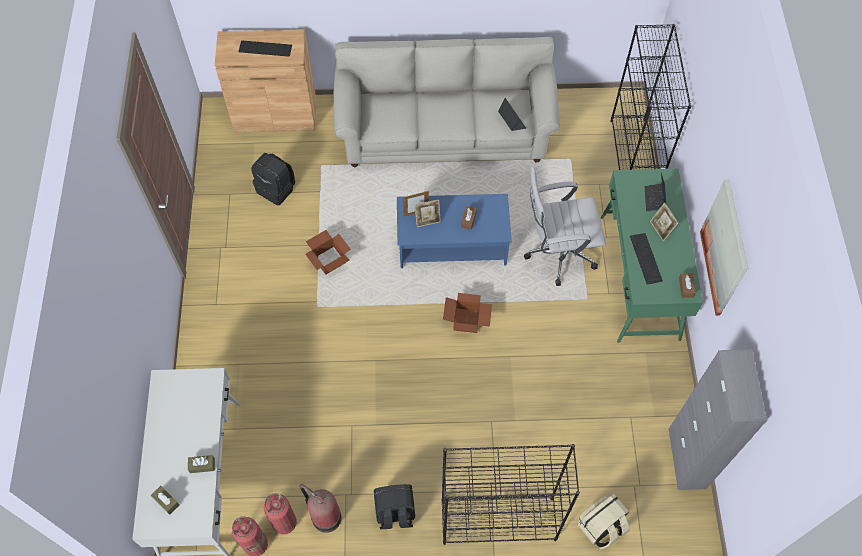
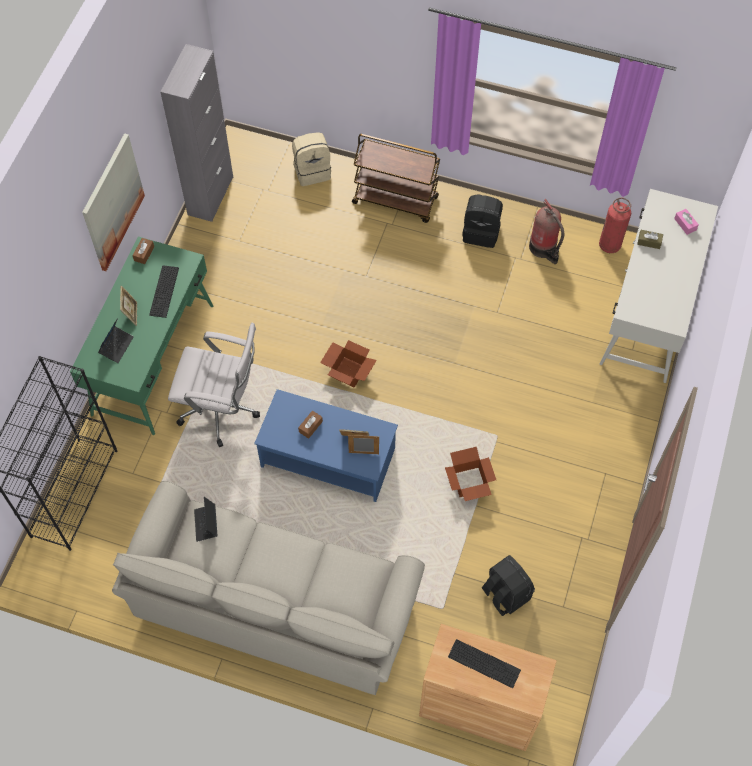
camera: 160 degrees left, 0 degrees up
(166, 501) = (685, 224): brown tissue box -> pink tissue box
(284, 523) = (580, 254): fire extinguisher -> none
(497, 521) = (396, 200): black bookcase -> brown cart

